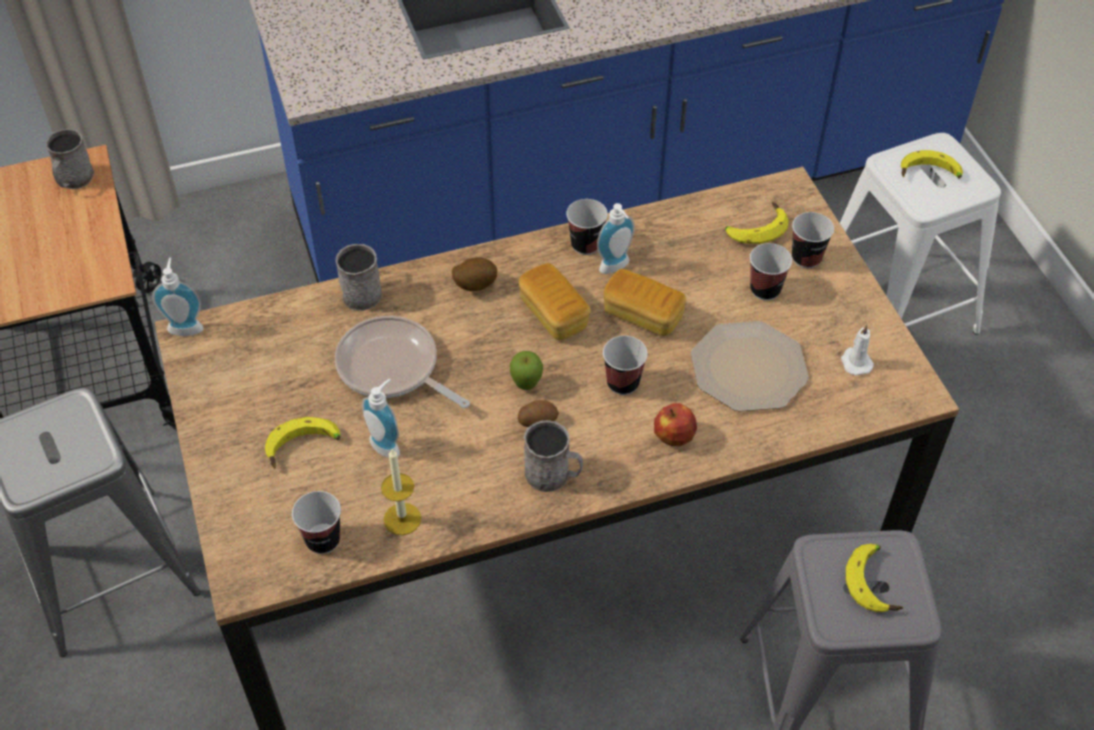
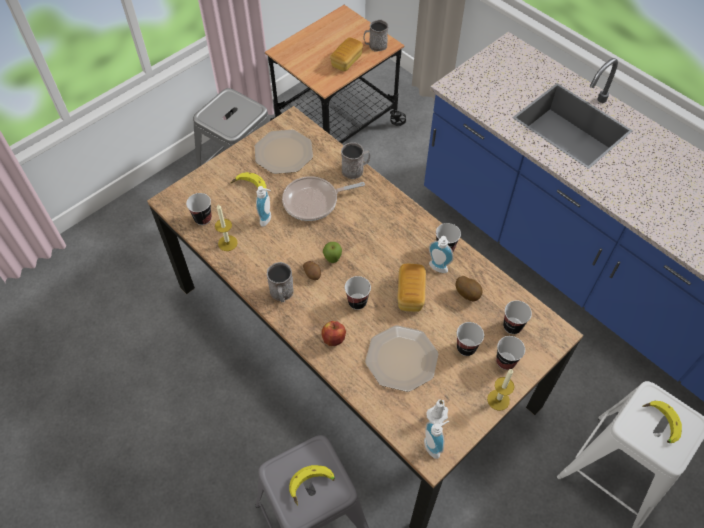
camera: 65 degrees right, 5 degrees up
(186, 326) = (296, 117): soap dispenser -> soap dispenser (434, 446)
(254, 373) = (283, 153): none -> plate
(392, 368) = (314, 201): frying pan -> frying pan turned 120 degrees counterclockwise
(474, 285) = (386, 212): potato -> potato (468, 294)
(553, 314) = (387, 253): bread -> bread (346, 61)
(755, 228) = (512, 326): banana -> cup
(860, 290) = (498, 400): none -> candle

